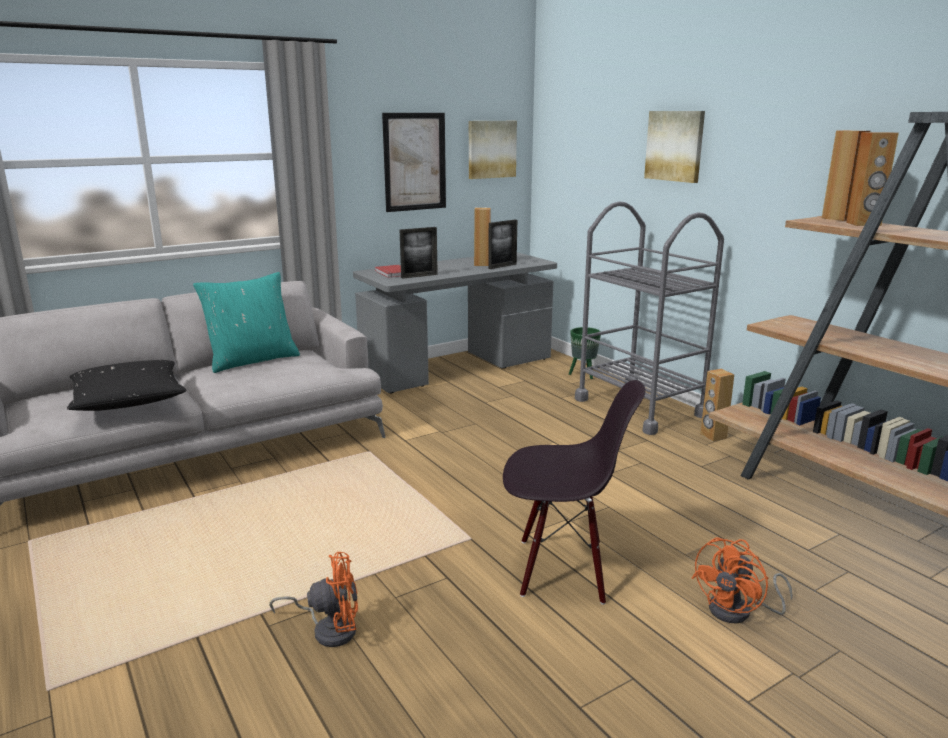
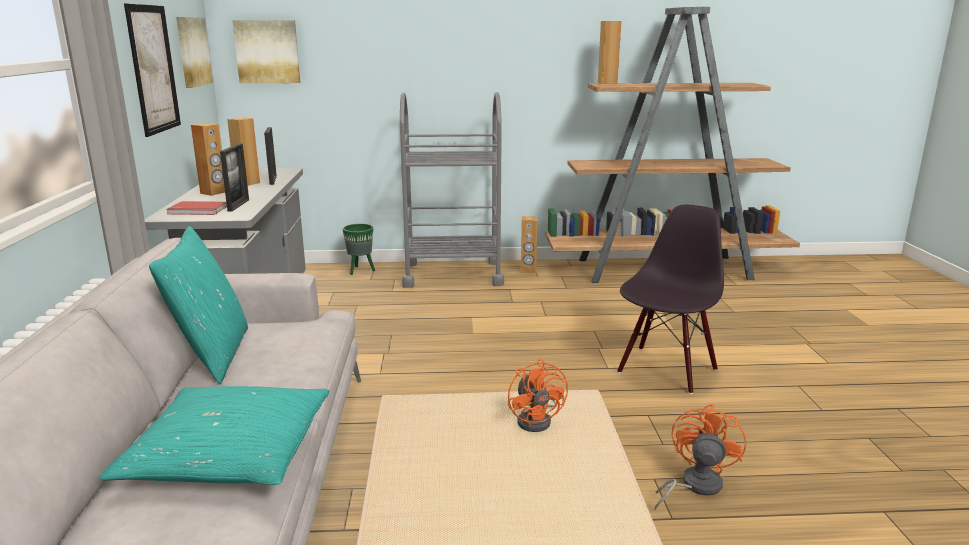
camera: 60 degrees left, 0 degrees up
(128, 400) = (229, 455): black pillow -> turquoise pillow
(675, 146) = (424, 39): picture -> picture (267, 51)
(738, 612) = (745, 336): orange fan -> orange fan (537, 420)
(863, 224) = (632, 84): brown speaker -> brown speaker (214, 192)

